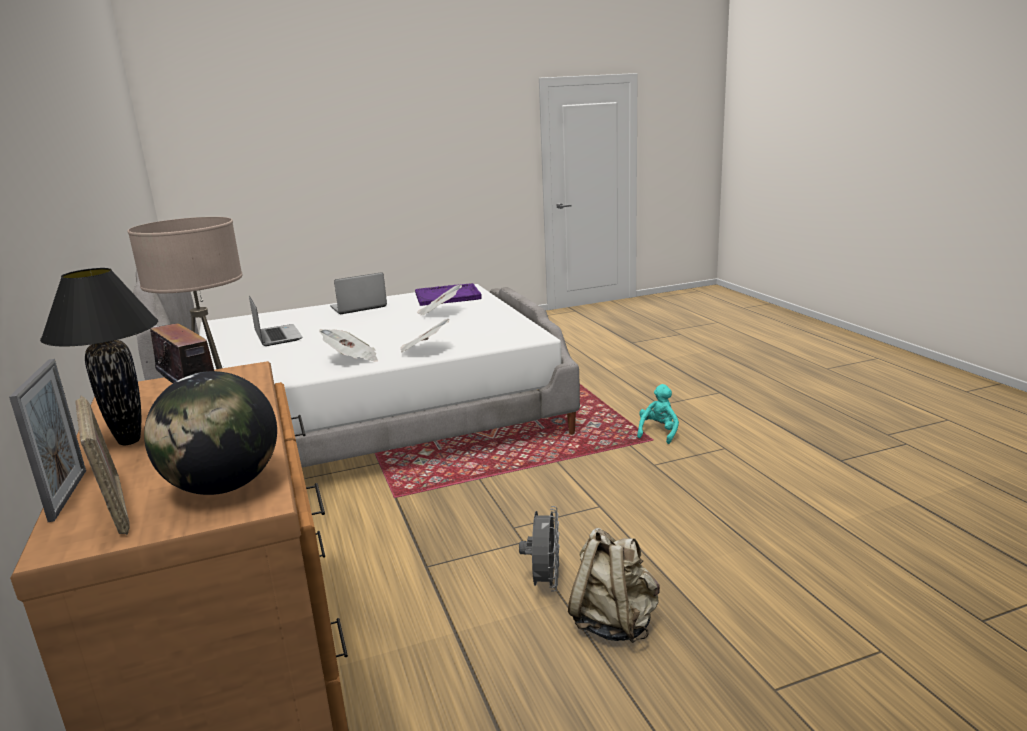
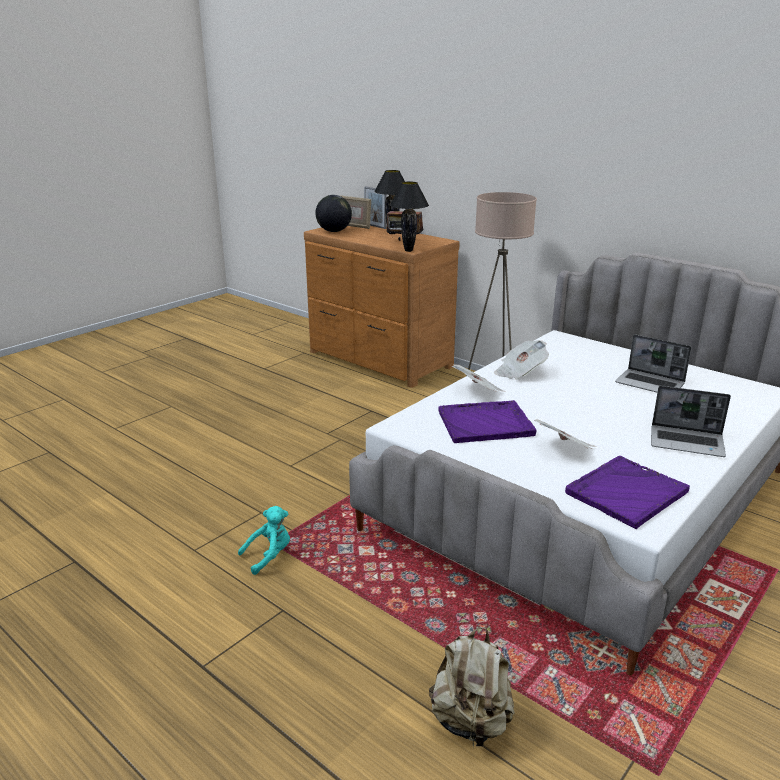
camera: 150 degrees right, 5 degrees up
(251, 371) = (408, 250): none -> black table lamp
(358, 307) = (687, 442): laptop -> laptop turned 75 degrees clockwise
(461, 330) = (486, 423): none -> purple tray
(544, 582) = (298, 418): grey fan -> none
(614, 622) = (251, 411): beige backpack -> beige backpack (471, 722)
(658, 432) = (269, 556): turquoise plush toy -> turquoise plush toy turned 120 degrees counterclockwise

